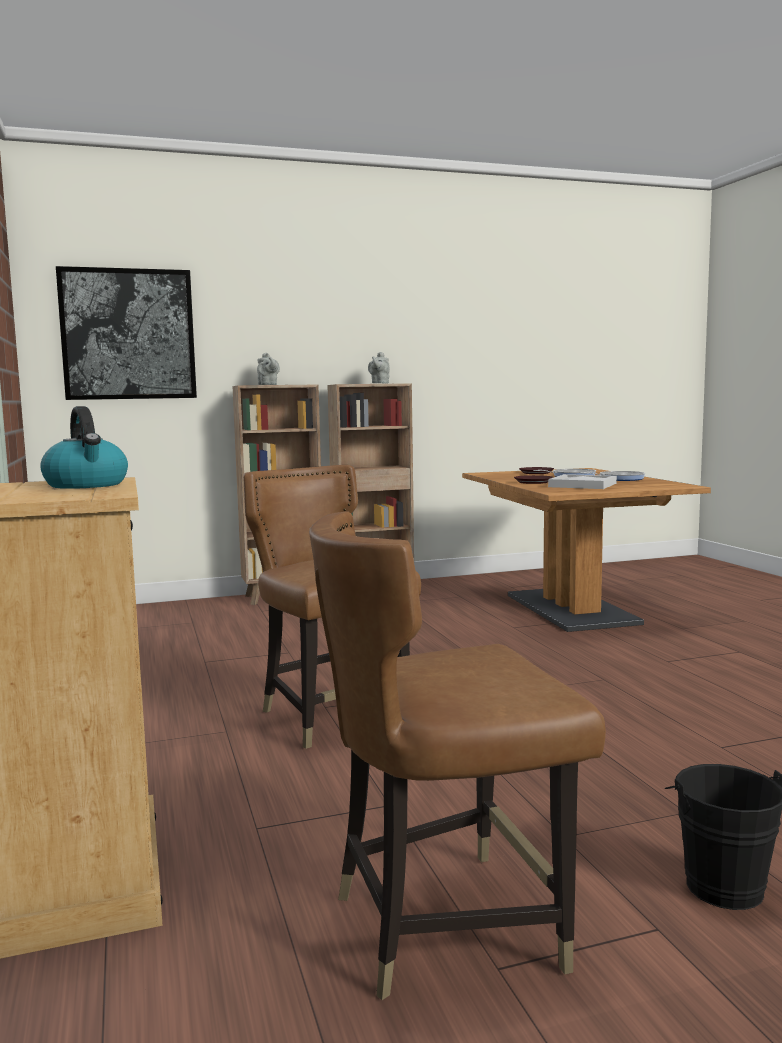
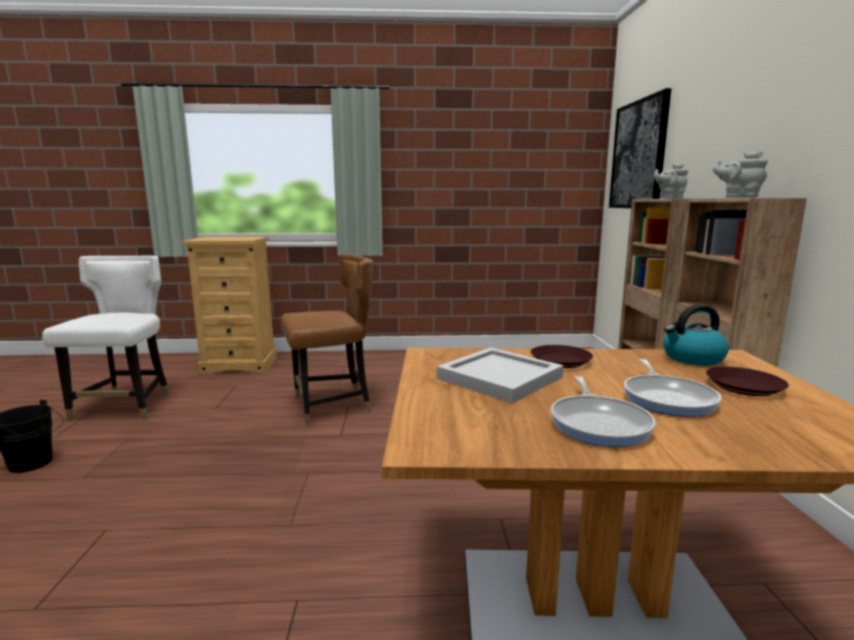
camera: 105 degrees right, 5 degrees up
(87, 485) = (232, 239): kettle -> kettle (692, 358)
(445, 924) = (125, 407): brown chair -> white chair

